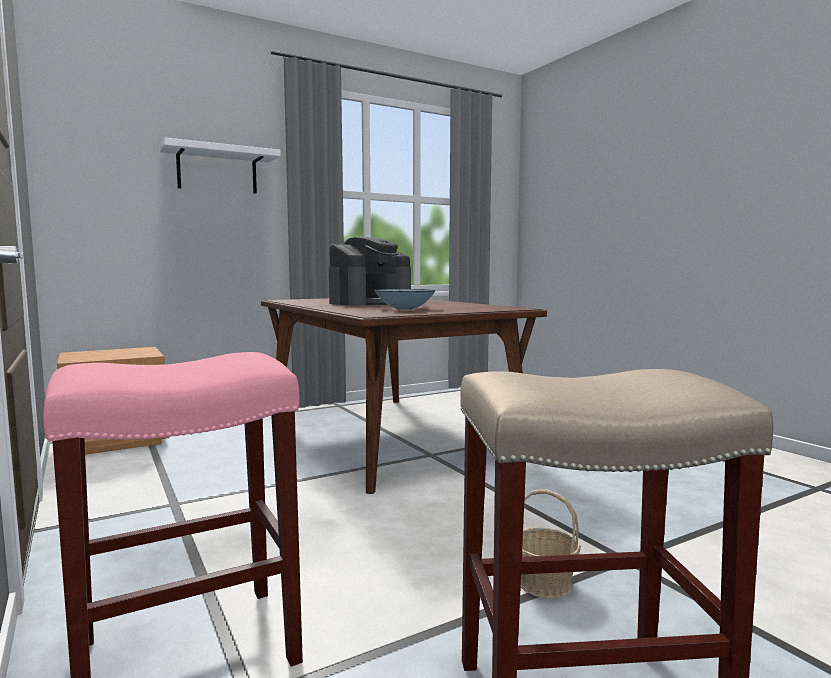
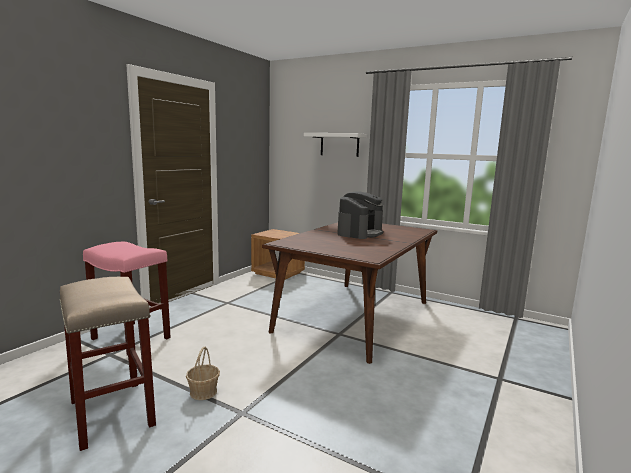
camera: 60 degrees right, 5 degrees up
(370, 303) = (360, 233): coffee machine -> coffee machine turned 75 degrees counterclockwise
(405, 309) = (326, 242): bowl -> none

